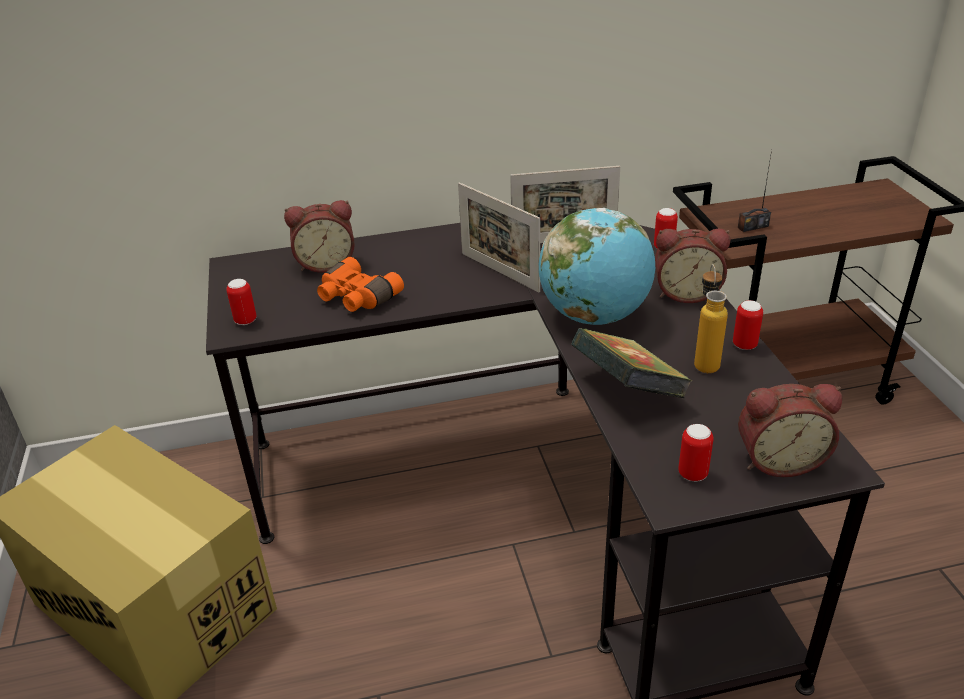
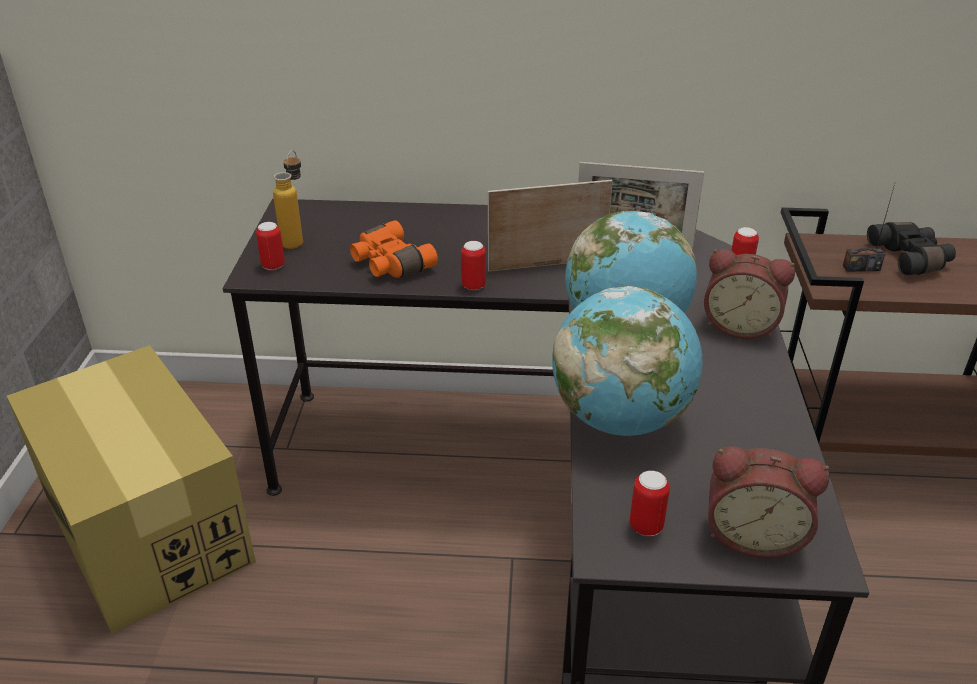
camera: 15 degrees right, 0 degrees up
(326, 263) = (378, 223): alarm clock -> none
(499, 272) = (547, 265): picture frame -> picture frame turned 105 degrees clockwise
(628, 390) = (620, 419): book -> globe
(704, 360) = (723, 404): bottle -> bottle (296, 240)
(744, 345) = (778, 397): can -> can (473, 286)
(787, 212) = (911, 258): none -> black binoculars

